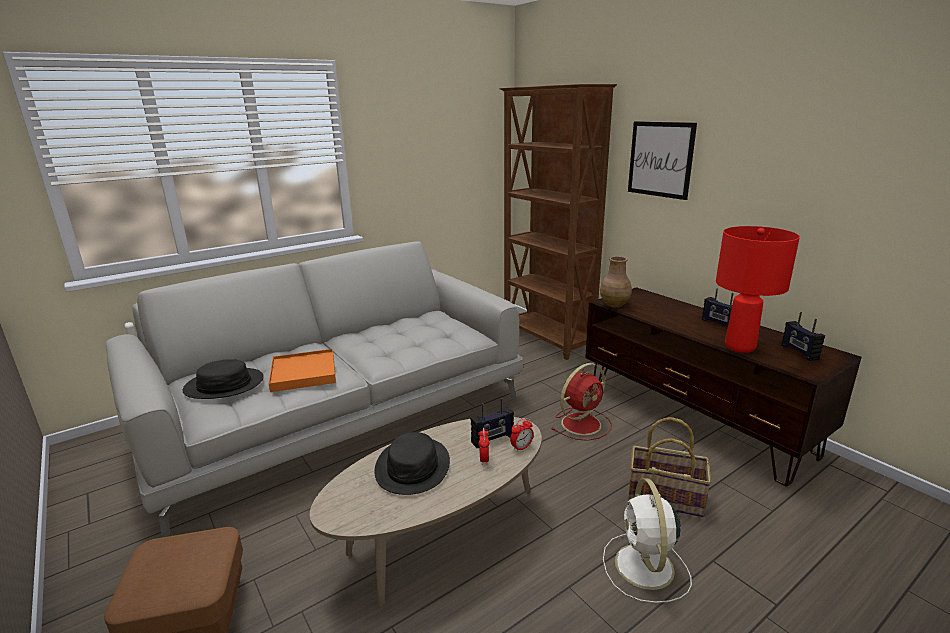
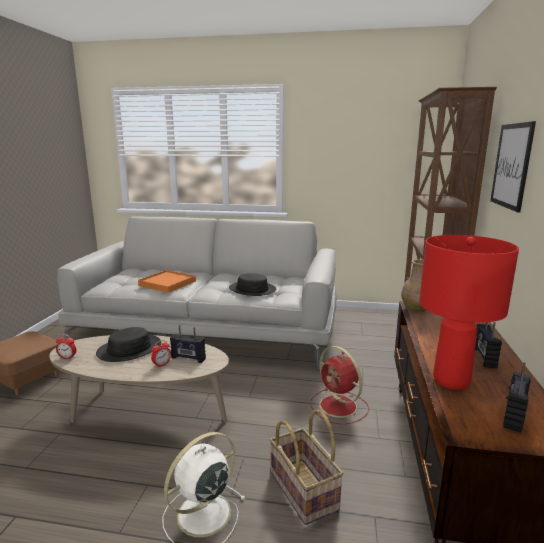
camera: 45 degrees right, 5 degrees down
(224, 385) = (131, 276): black hat -> black hat (252, 289)
(521, 447) = (191, 370): alarm clock -> alarm clock (67, 358)
(582, 423) = (339, 407): red fan -> red fan turned 45 degrees clockwise

